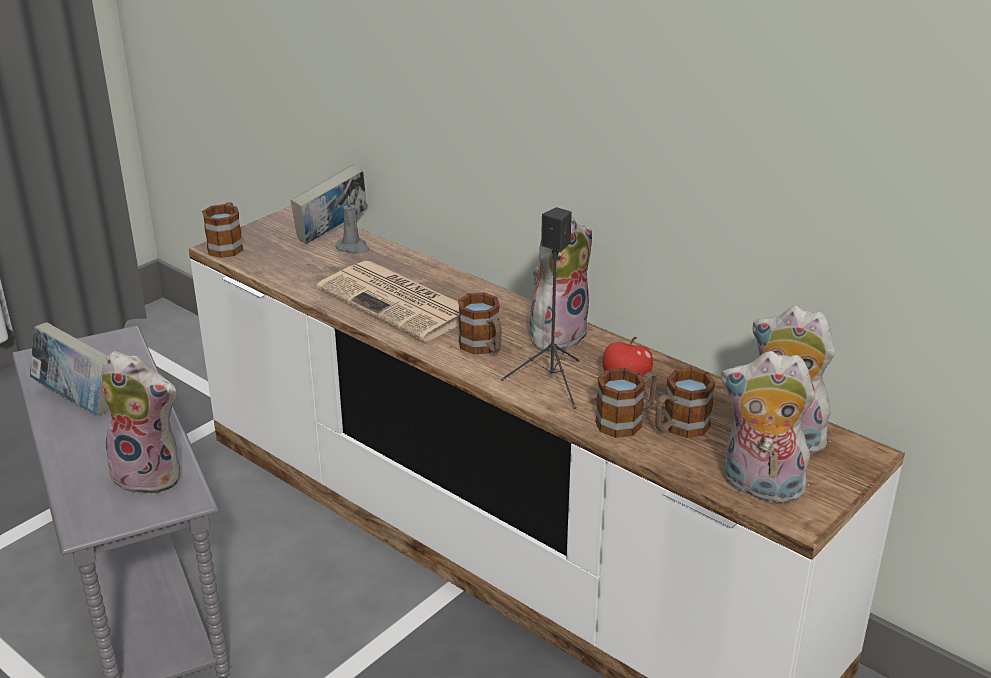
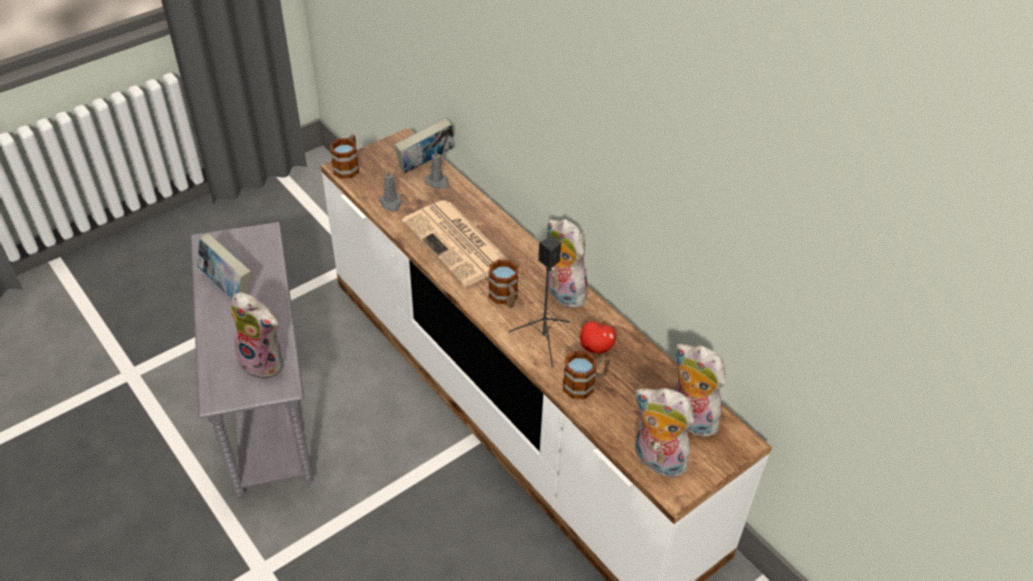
camera: 10 degrees right, 15 degrees up
(296, 273) = (391, 203): none -> grey candle
(557, 333) = (561, 293): plush toy -> plush toy turned 90 degrees counterclockwise
(679, 428) = (619, 397): mug -> none

